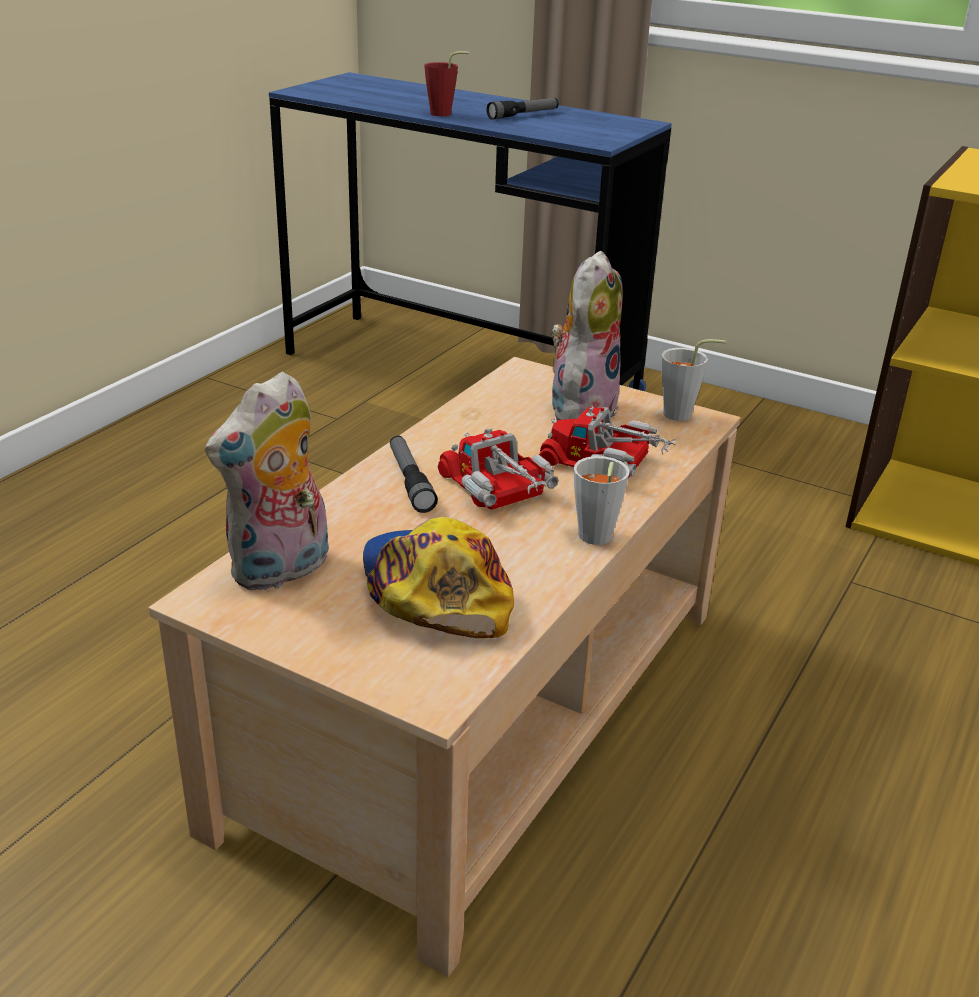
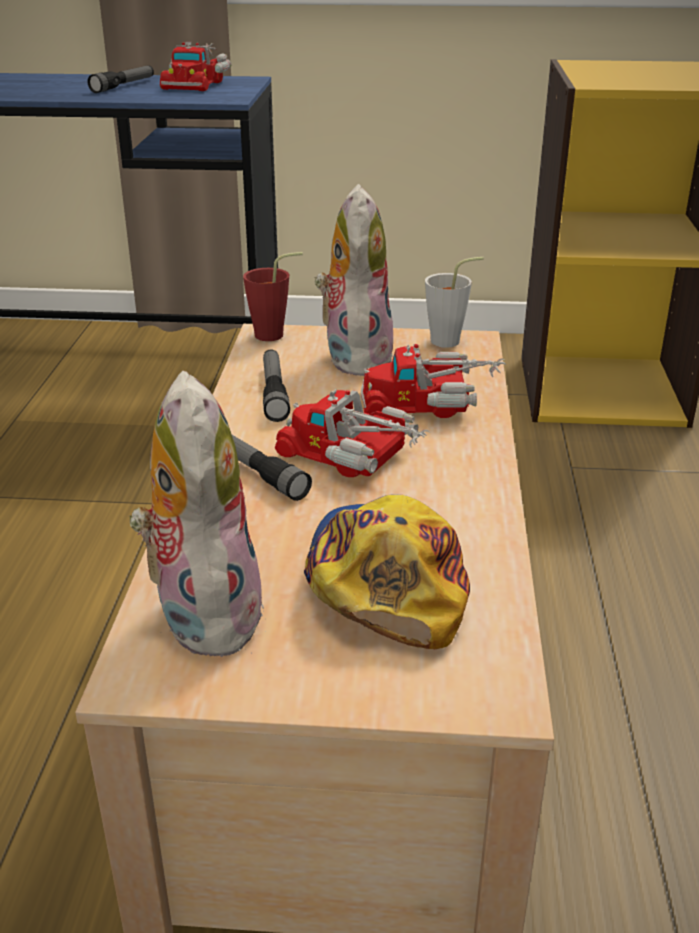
camera: 25 degrees left, 0 degrees up
(281, 571) = (202, 612): plush toy -> plush toy turned 150 degrees clockwise
(434, 590) = (387, 578): cap -> cap turned 45 degrees clockwise
(445, 114) = (42, 94): red cup -> red cup (276, 335)
(483, 422) = (274, 393): none -> flashlight
(592, 121) = (197, 83): none -> toy truck
(594, 540) = (488, 477): grey cup -> none

